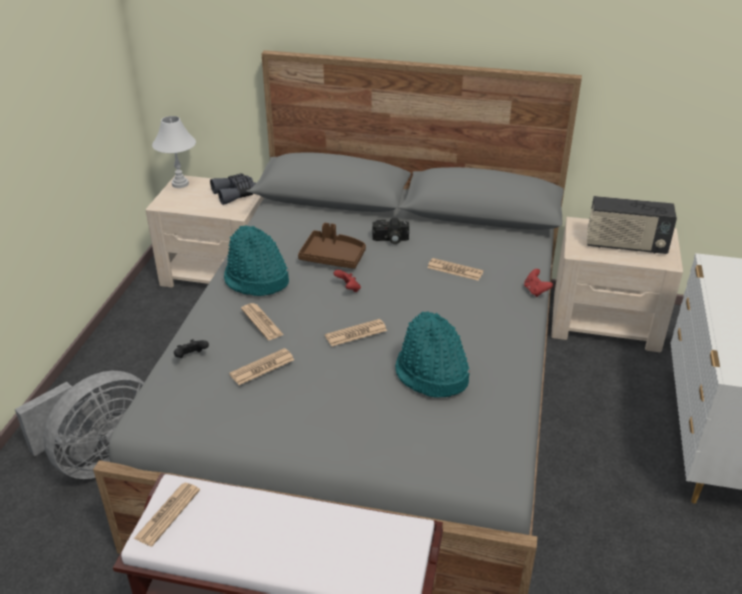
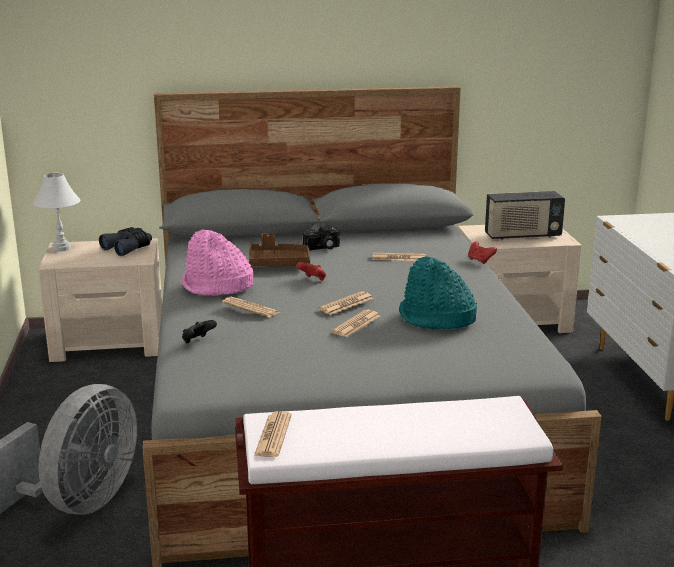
camera: 20 degrees left, 15 degrees down
(256, 280) = (216, 287): turquoise hat -> pink hat
(262, 367) = (279, 333): newspaper -> newspaper (356, 324)

